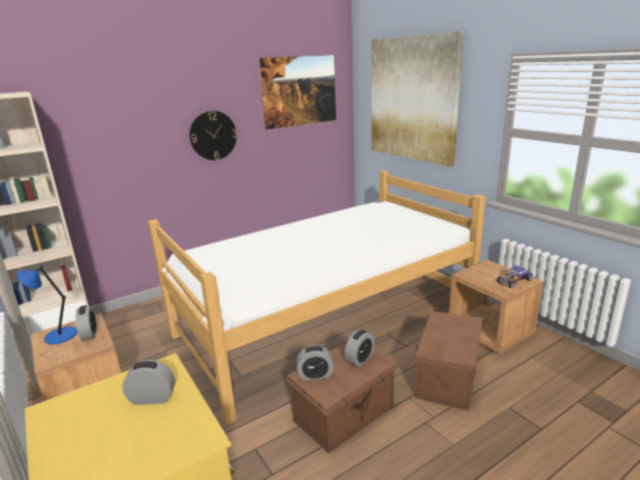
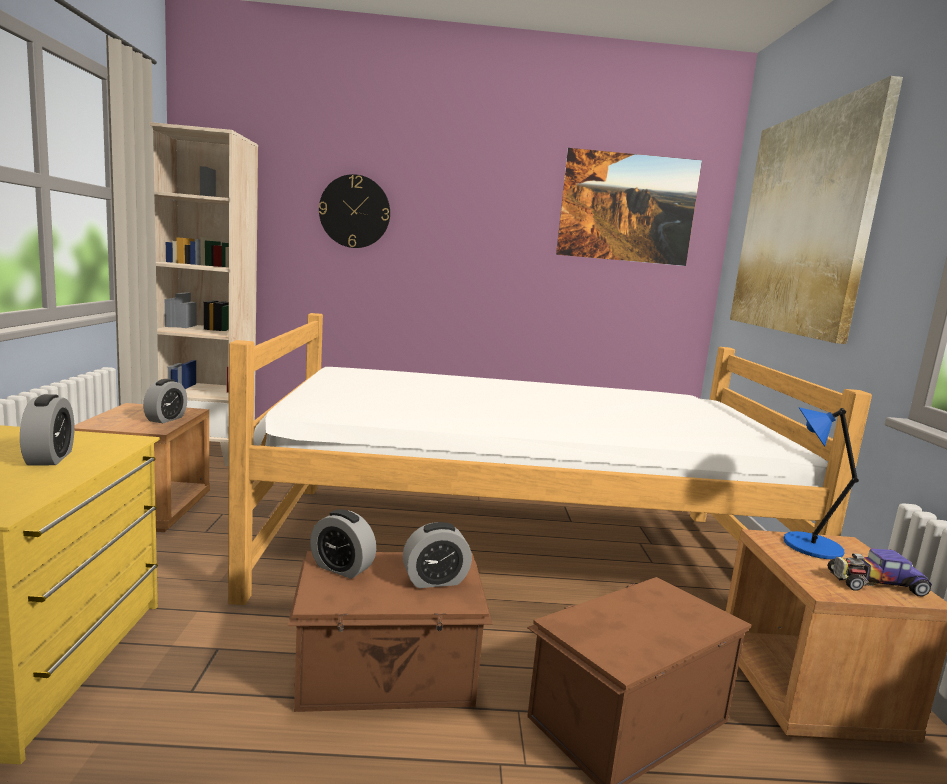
camera: 30 degrees right, 10 degrees down
(59, 336) = (140, 411): blue table lamp -> blue table lamp (808, 546)
(152, 398) = (50, 458): alarm clock -> alarm clock turned 45 degrees clockwise
(213, 135) = (473, 246): wall clock -> wall clock (355, 211)

